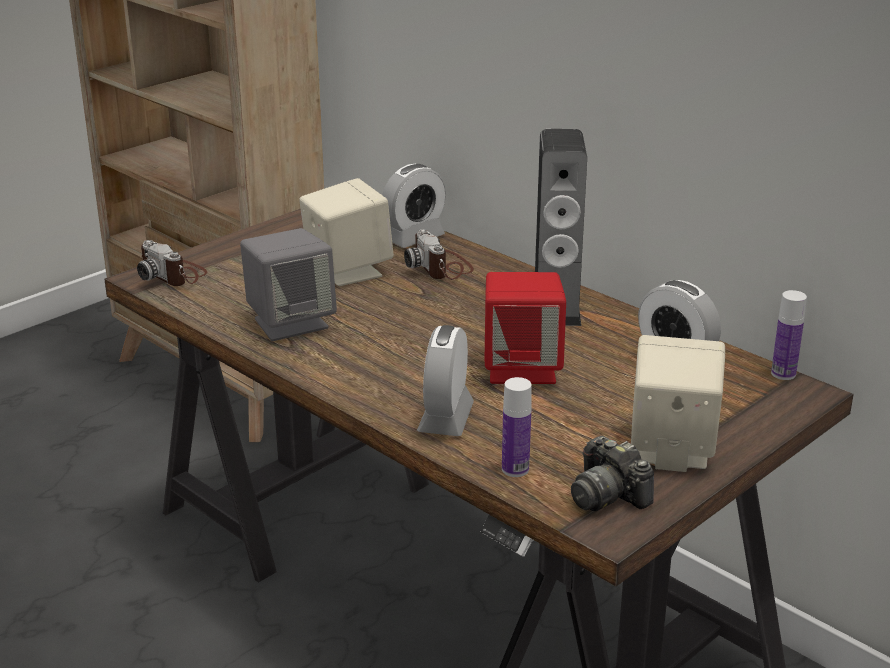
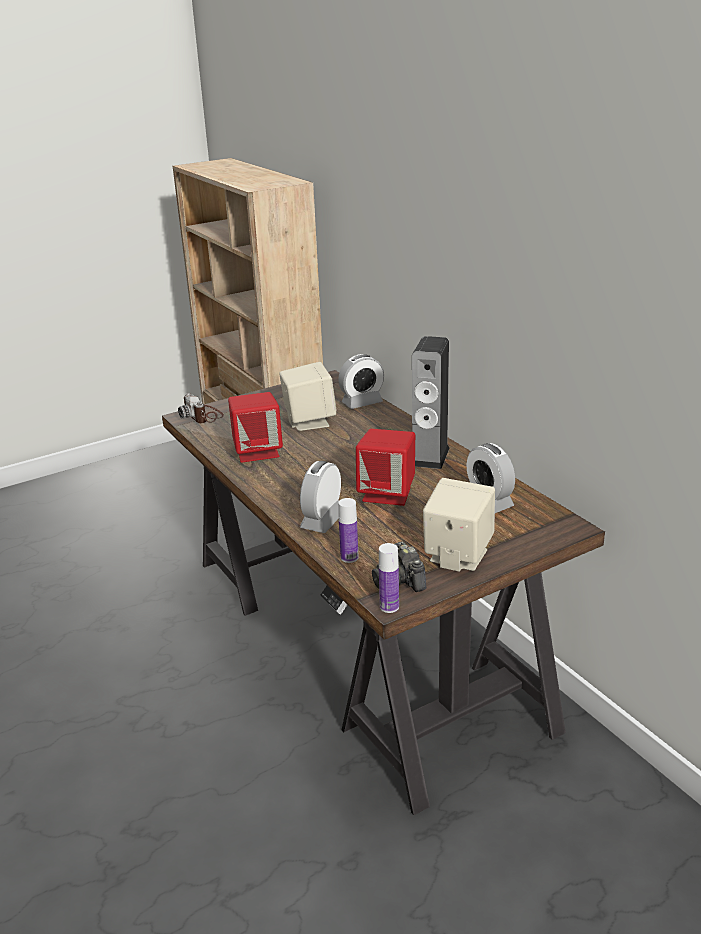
camera: 15 degrees right, 0 degrees up
(291, 323) = (258, 452): grey speaker -> red speaker
(441, 267) = (369, 423): camera -> none
(783, 374) = (562, 513): bottle -> bottle (389, 607)

